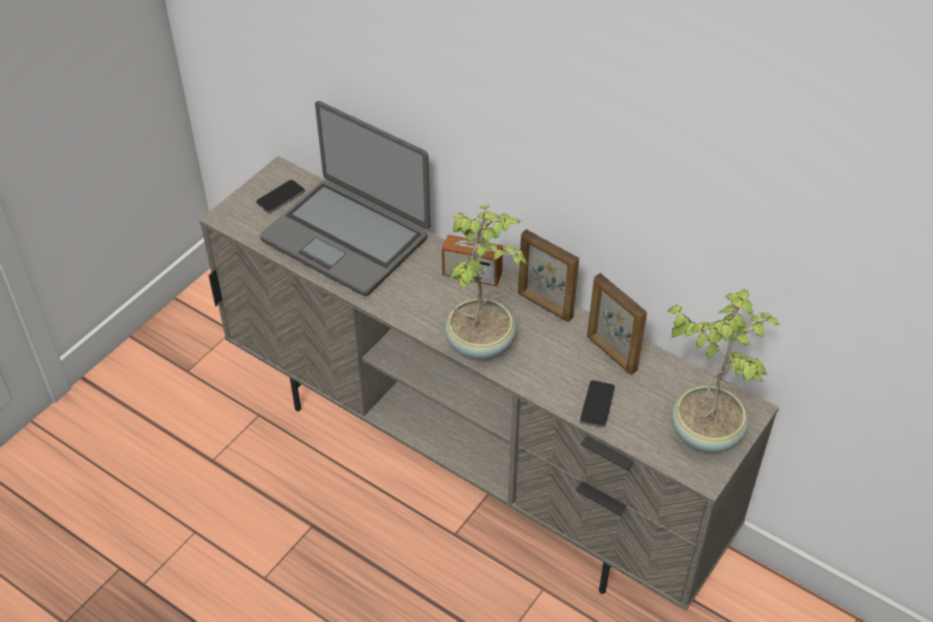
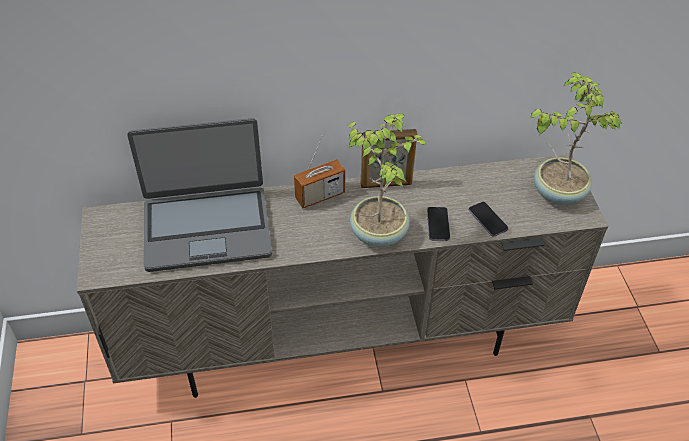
camera: 45 degrees left, 0 degrees up
(280, 197) = (123, 233): phone -> phone (438, 224)
(611, 354) = (457, 186): picture frame -> none

